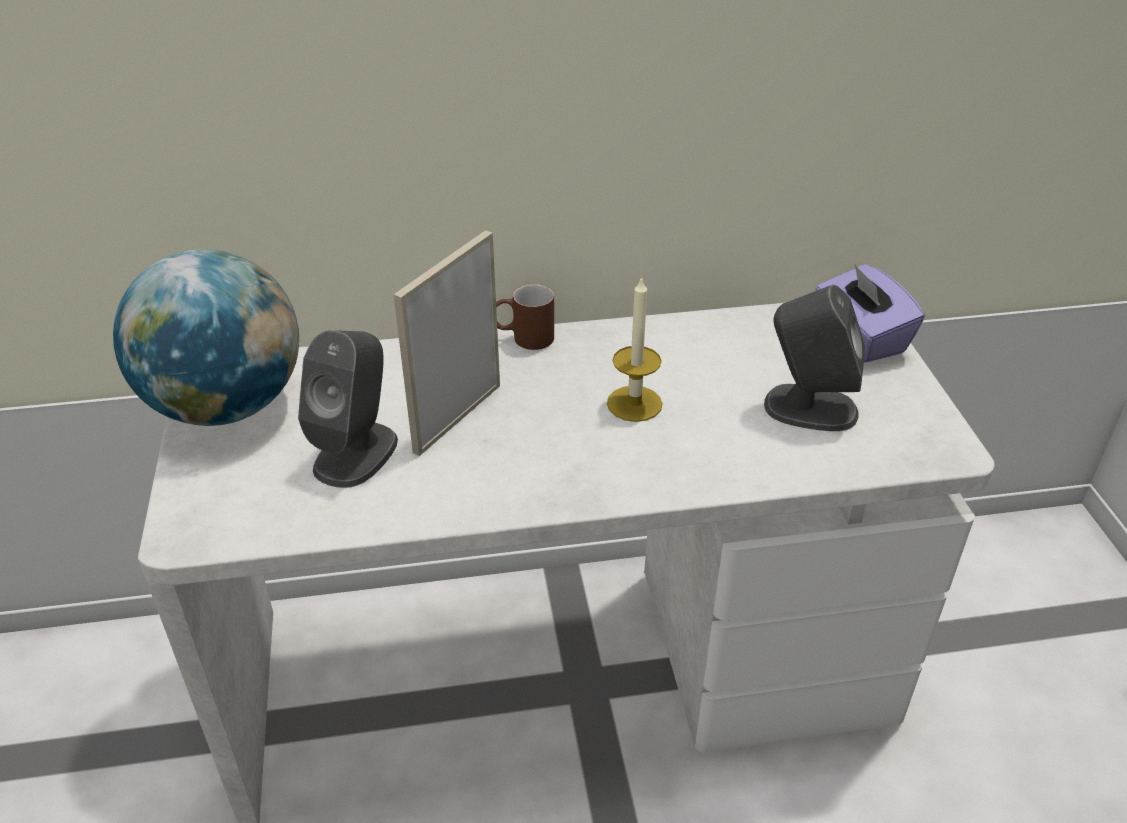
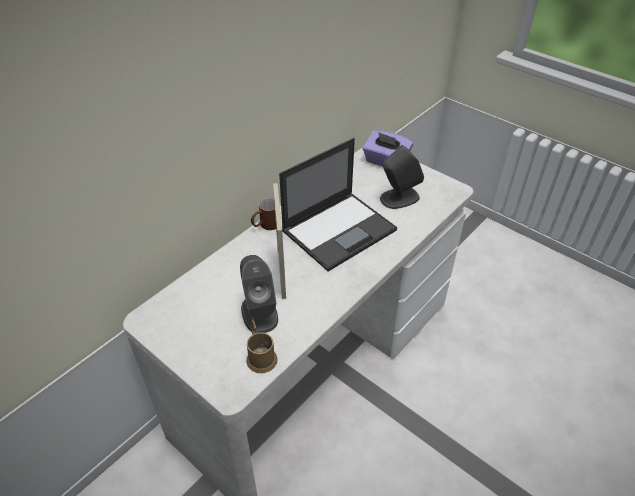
camera: 40 degrees left, 5 degrees up
(227, 406) = (174, 328): globe -> none
(280, 512) = (260, 356): none -> brown mug
(634, 403) = (340, 230): candle -> laptop

